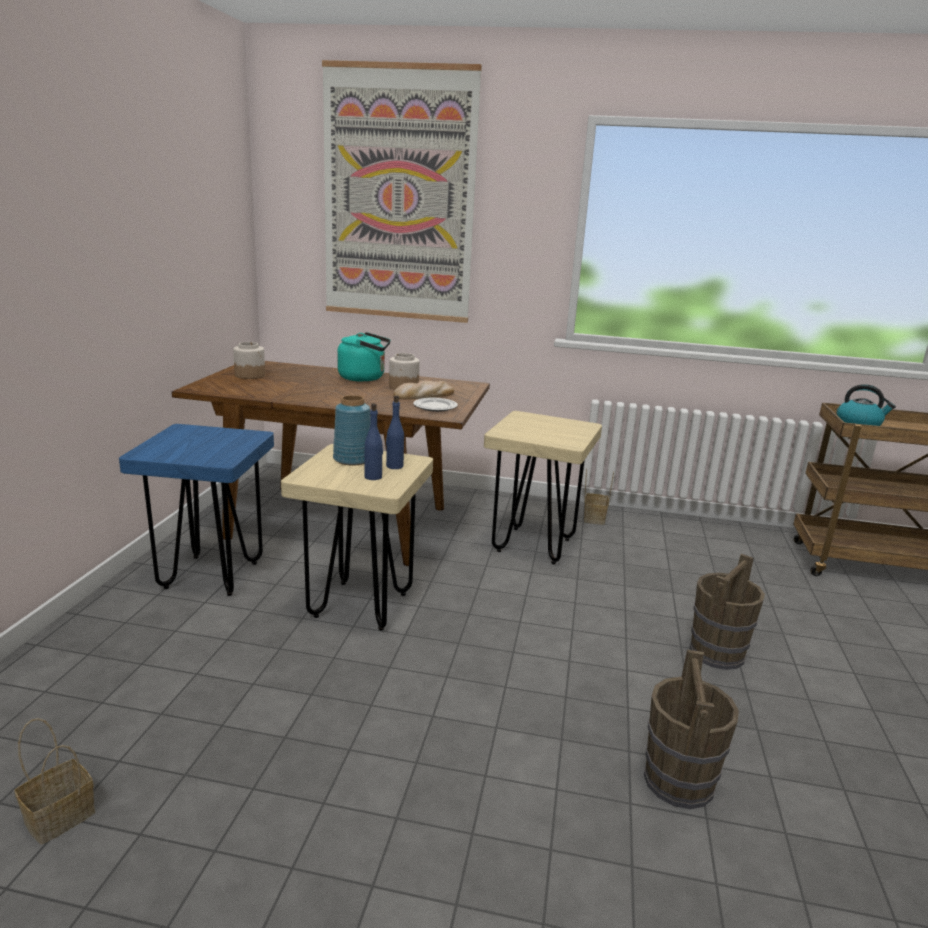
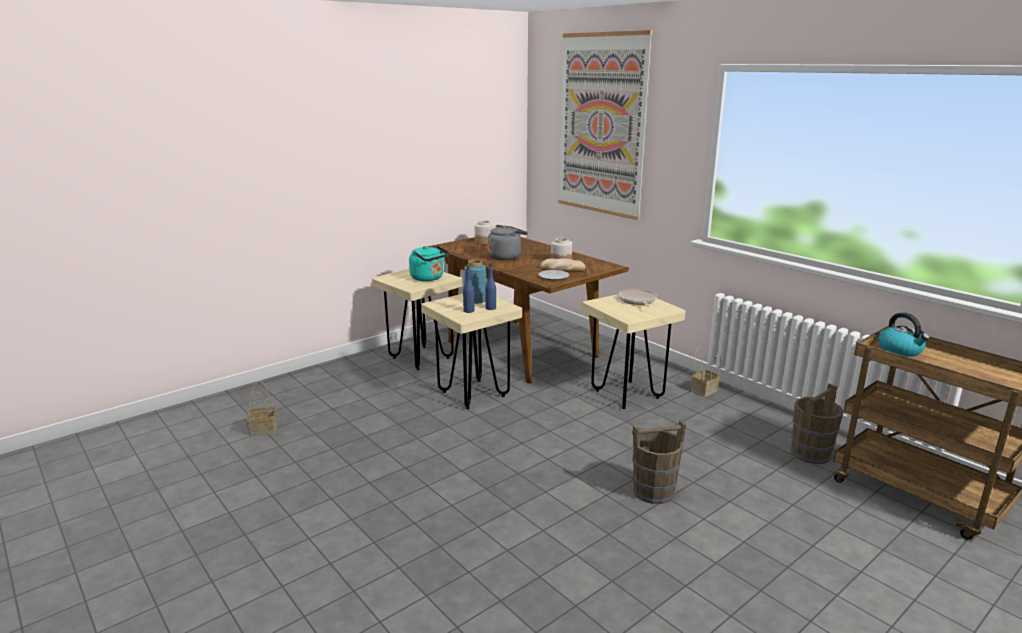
camera: 40 degrees right, 0 degrees up
(211, 575) = (421, 358): blue stool -> beige stool
(321, 390) = (506, 256): none -> grey kettle
(364, 378) = (548, 252): turquoise kettle -> turquoise kettle (429, 278)
(538, 422) = (637, 301): none -> frying pan
(678, 782) = (517, 531): brown bucket -> brown bucket (810, 454)

